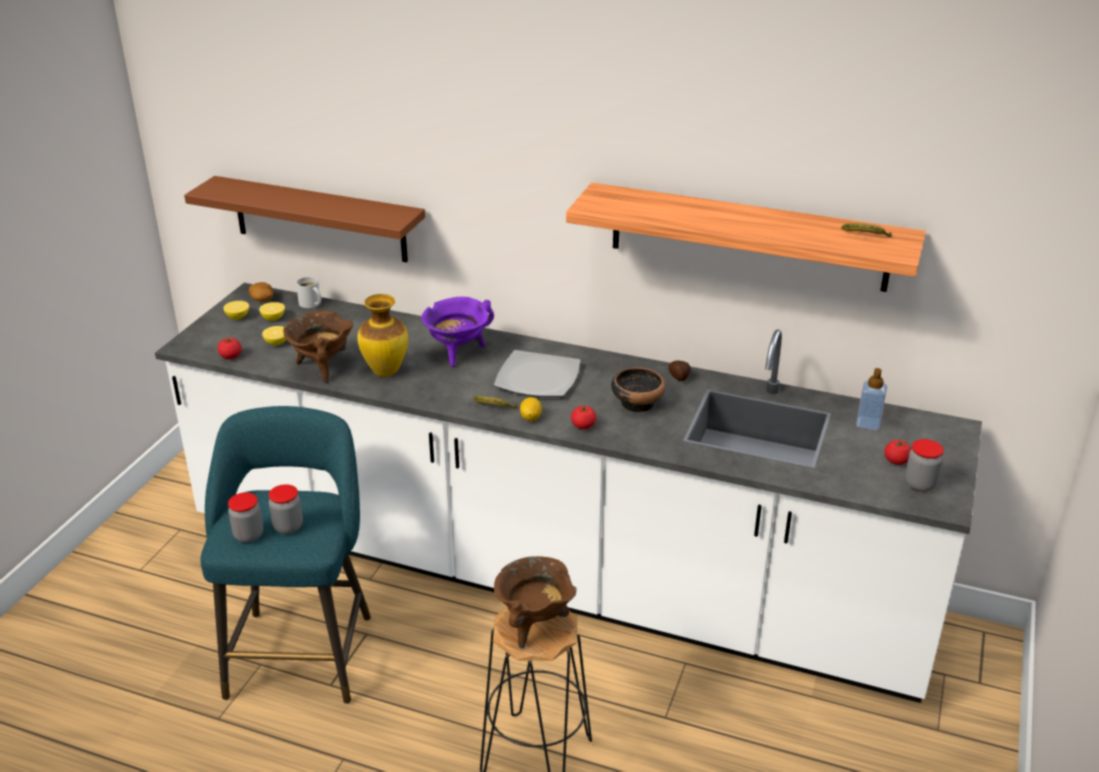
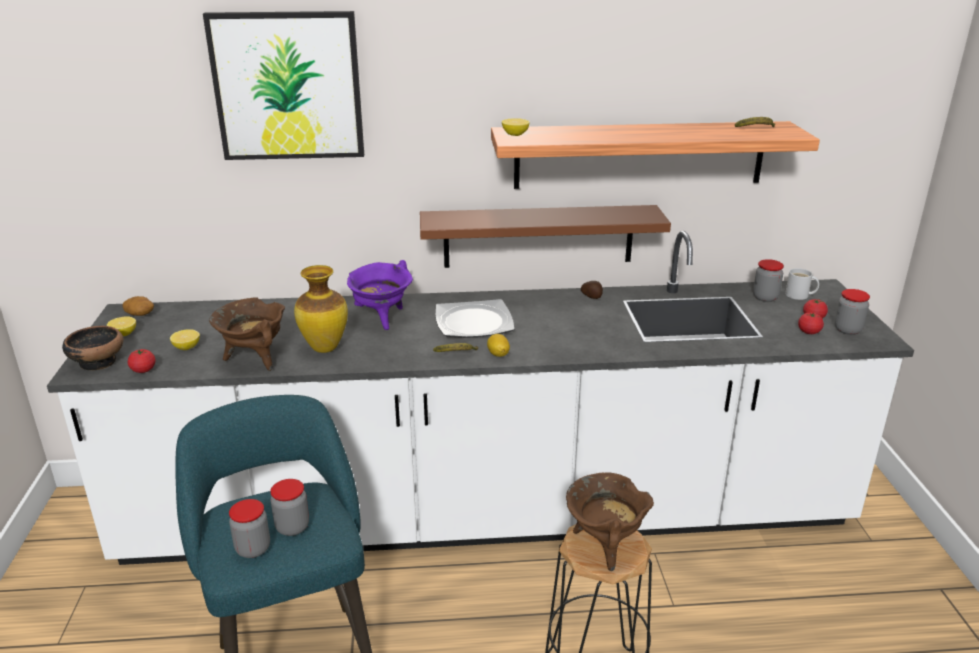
camera: 25 degrees left, 5 degrees down
(273, 318) = (165, 327): lemon -> lemon (515, 134)
(310, 304) = (196, 308): white mug -> white mug (799, 295)
(319, 219) = (194, 217): brown shelf -> brown shelf (538, 236)
(403, 113) = (288, 86): none -> picture
(583, 426) = (550, 350): tomato -> tomato (809, 332)
(637, 403) = (578, 322): bowl -> bowl (98, 361)
(868, 423) = (765, 297): soap dispenser -> jar

